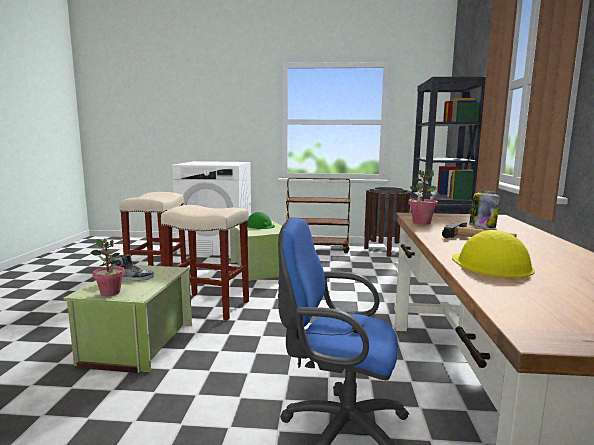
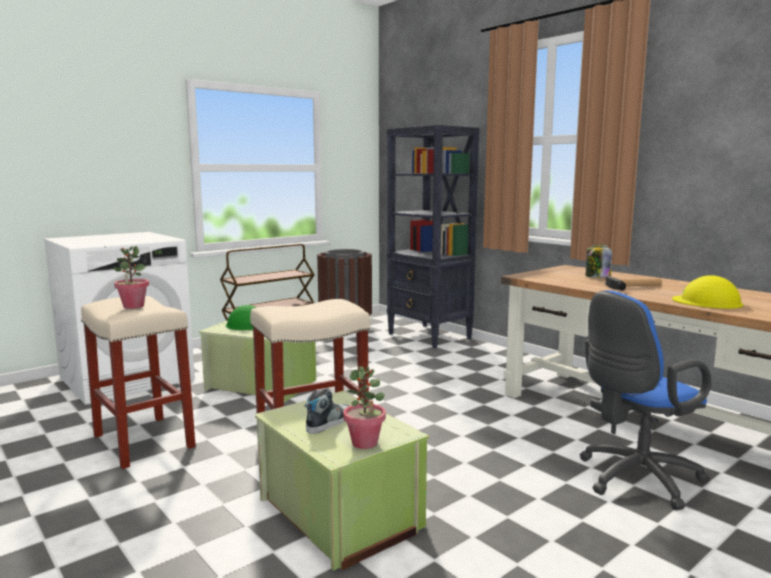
camera: 45 degrees left, 0 degrees up
(421, 222) = (557, 281): potted plant -> potted plant (133, 306)

